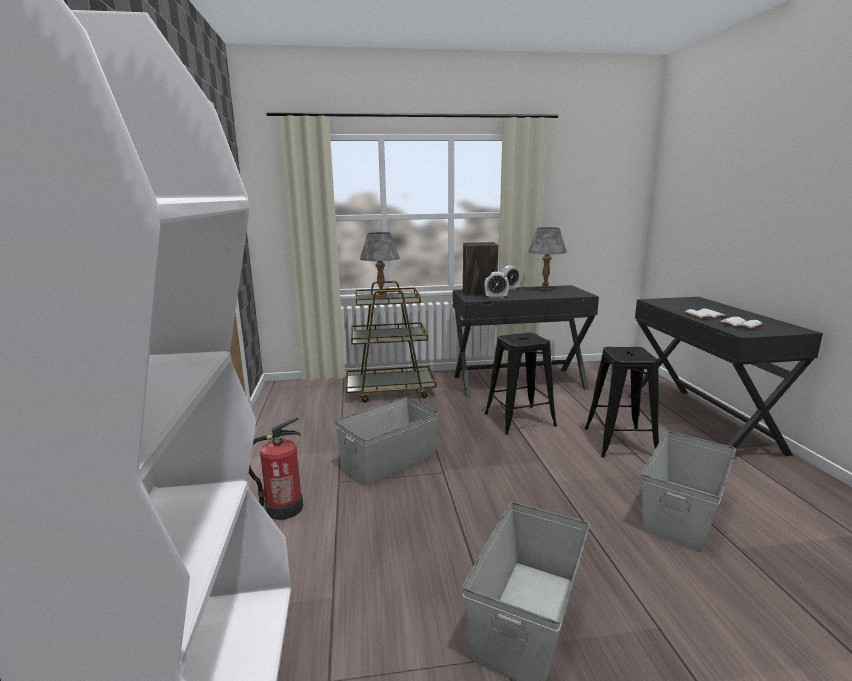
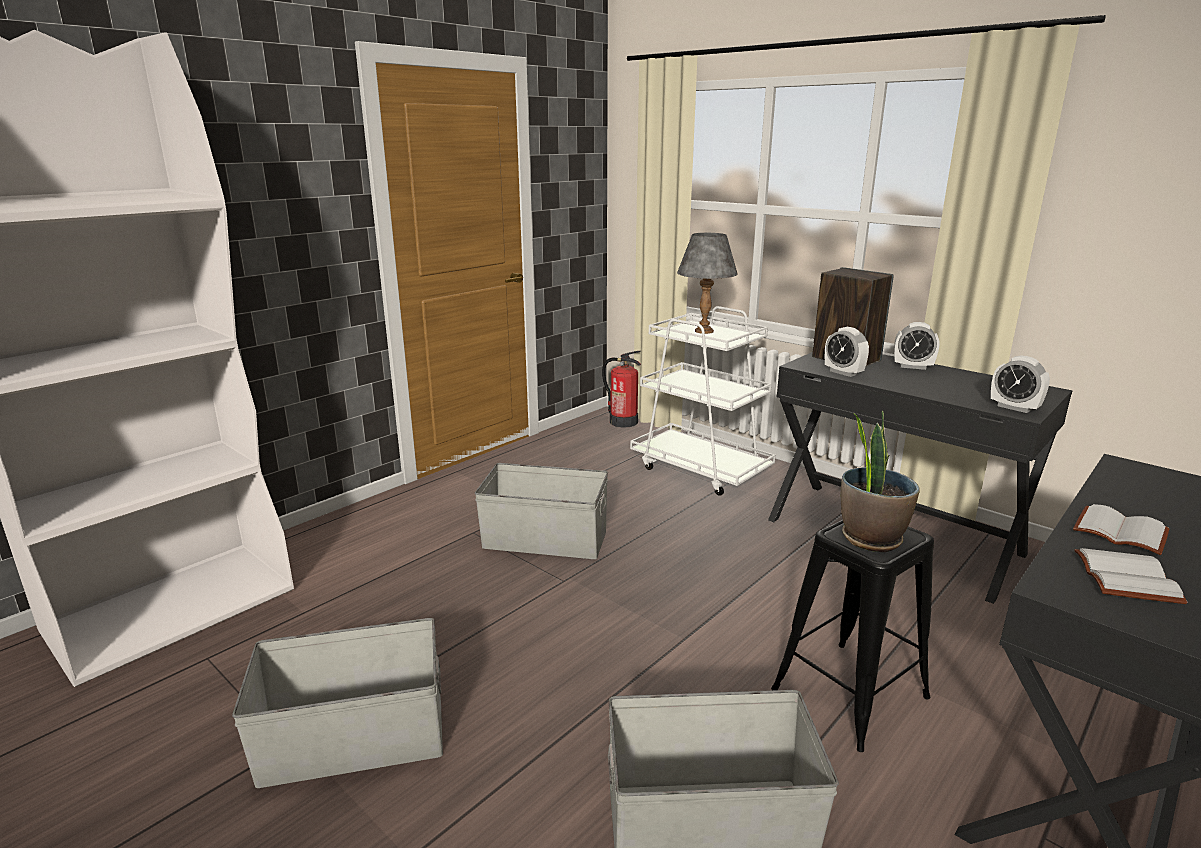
camera: 50 degrees right, 5 degrees up
(283, 508) = (402, 529): fire extinguisher -> fire extinguisher (623, 422)
(391, 390) = (700, 469): brown cart -> white cart
(520, 420) = (775, 580): black stool -> none
(545, 289) = (986, 382): grey table lamp -> none
(578, 294) = (1014, 407): none -> alarm clock
(632, 354) = (870, 538): none -> potted plant

